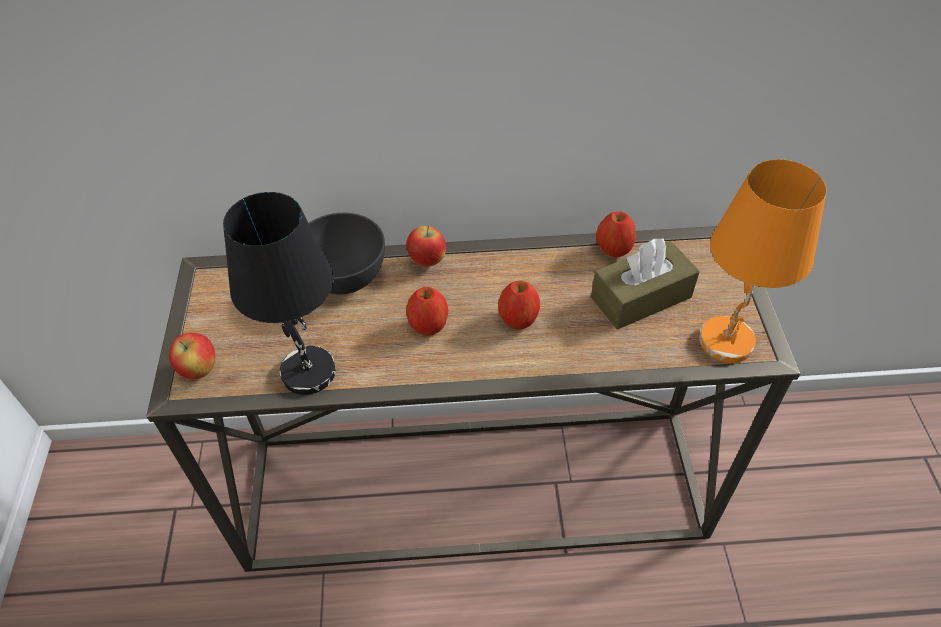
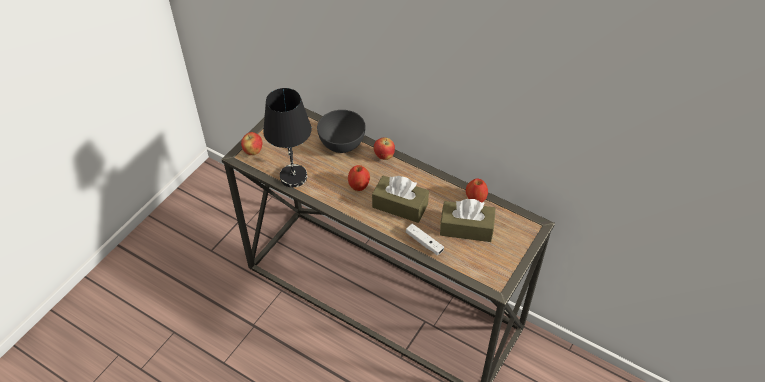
camera: 35 degrees right, 0 degrees up
(518, 320) = (400, 205): apple -> brown tissue box
(607, 353) = (424, 242): none -> white game controller
(727, 343) = (484, 271): orange table lamp -> none

